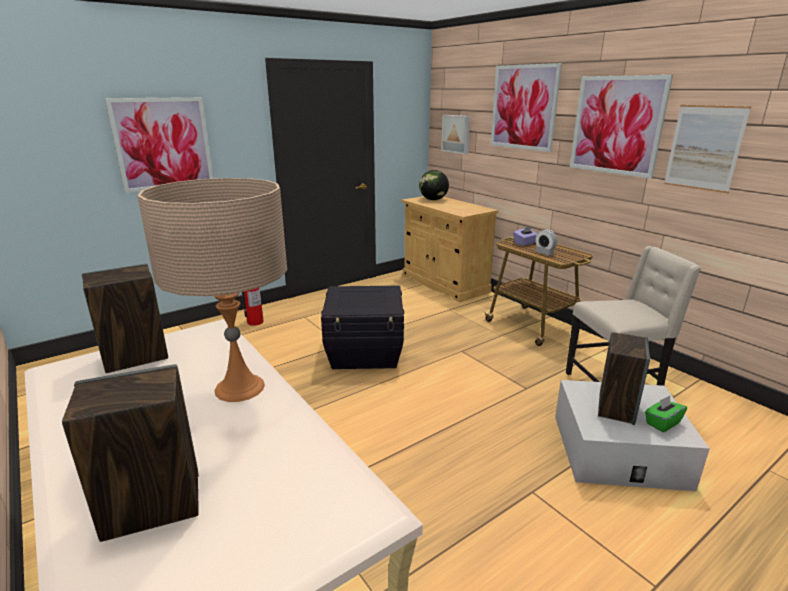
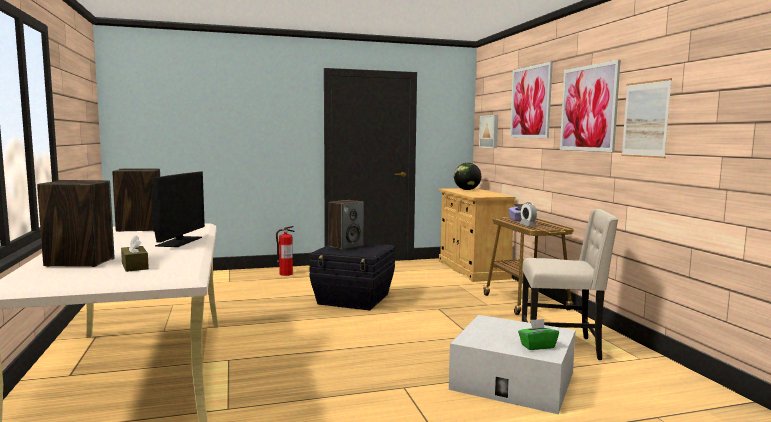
camera: 20 degrees right, 15 degrees down
(163, 144) = (238, 126): picture -> none
(239, 387) = (179, 241): beige table lamp -> monitor
(260, 494) = (135, 266): none -> brown tissue box
(616, 408) = (506, 333): speaker -> speaker (346, 246)

